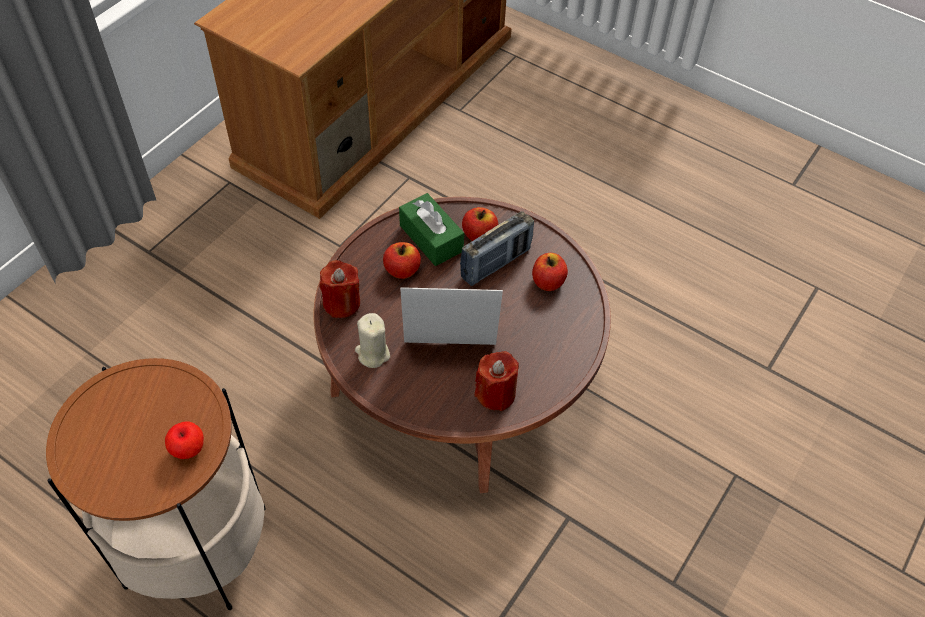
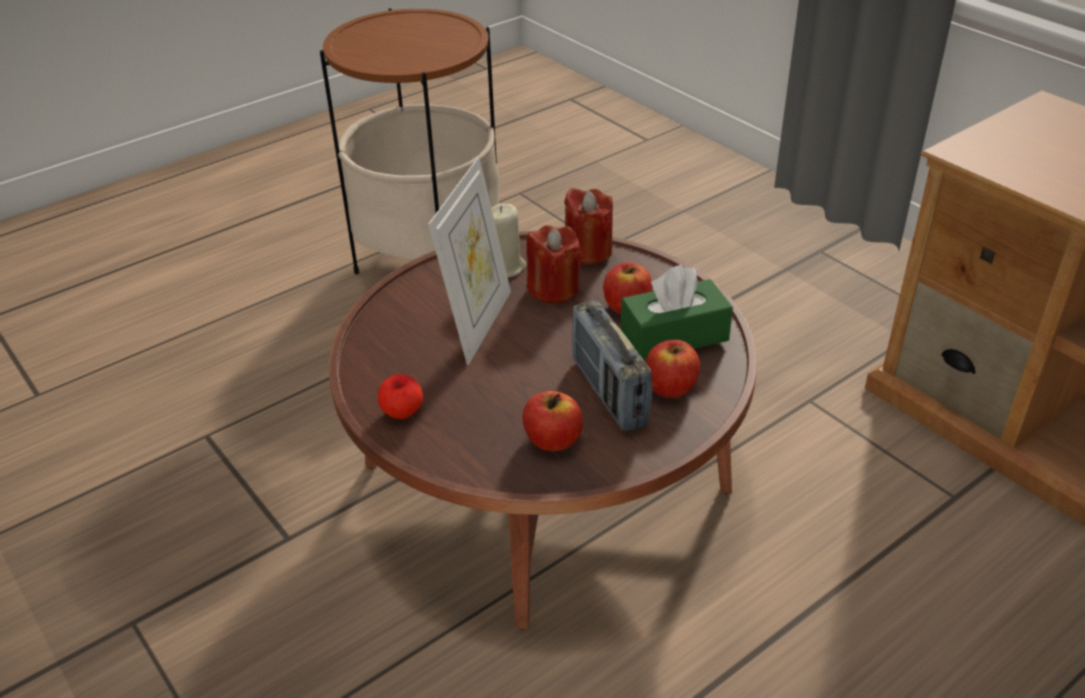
camera: 110 degrees right, 15 degrees down
(188, 448) = (372, 56): apple -> apple (402, 412)
(495, 393) = (393, 350): red candle -> red candle (553, 289)

